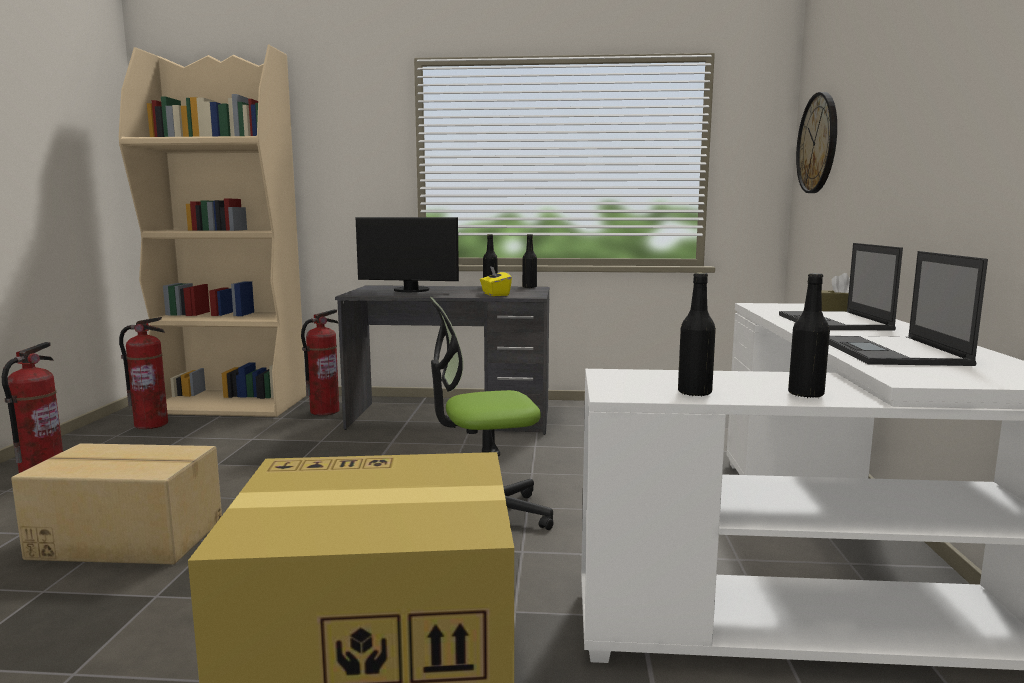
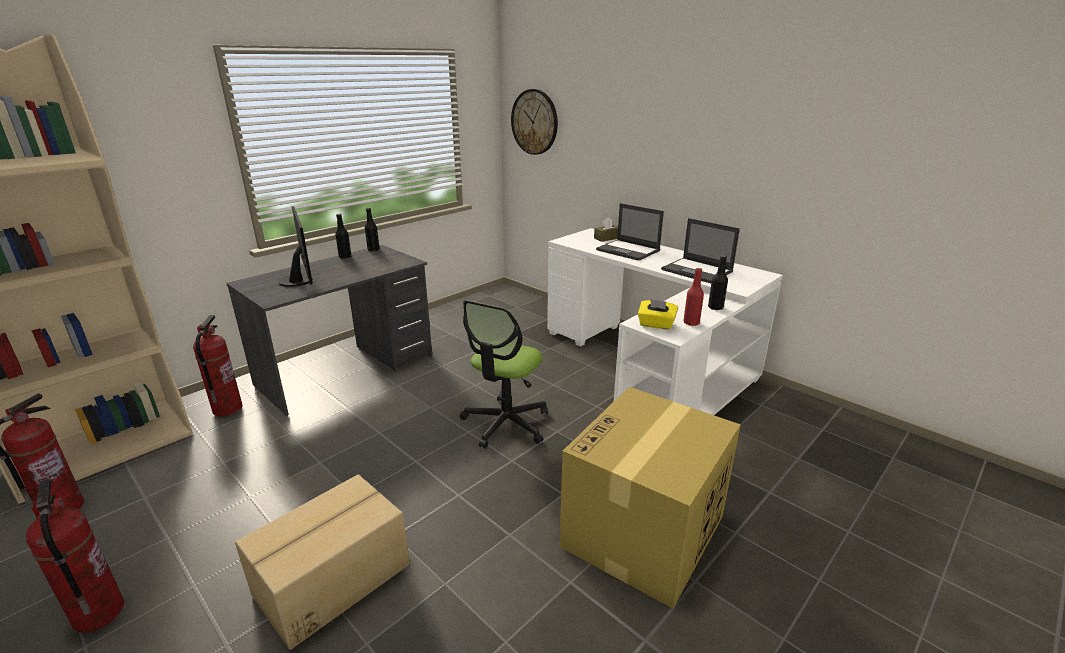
camera: 50 degrees left, 15 degrees up
(410, 290) = (300, 280): monitor -> monitor turned 75 degrees counterclockwise
(495, 294) = (381, 267): yellow tissue box -> yellow tissue box (656, 325)
(694, 393) = (691, 323): black bottle -> red bottle

